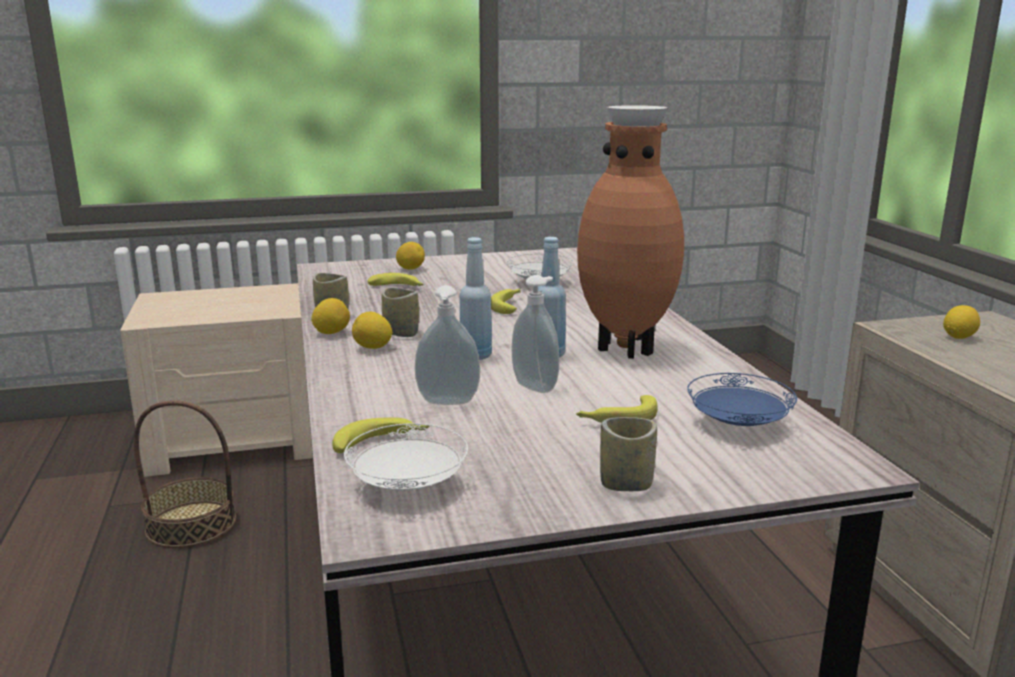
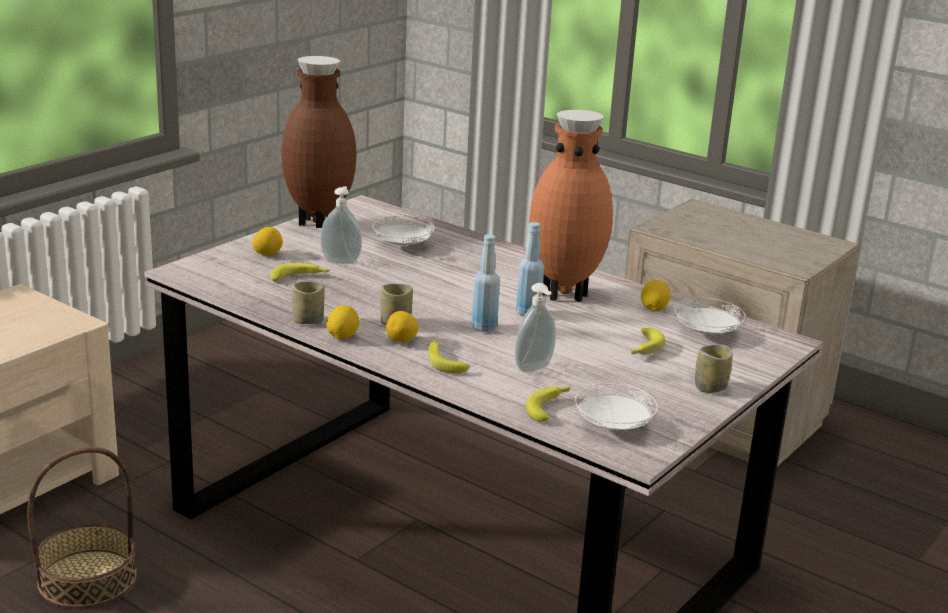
camera: 40 degrees left, 5 degrees up
(497, 258) = (318, 224): none -> brown vase
(510, 305) = (423, 275): banana -> banana (444, 360)
(536, 386) = (563, 340): soap dispenser -> soap dispenser (341, 261)
(738, 424) = (706, 333): blue plate -> white plate
(958, 337) = (702, 228): lemon -> lemon (653, 309)

